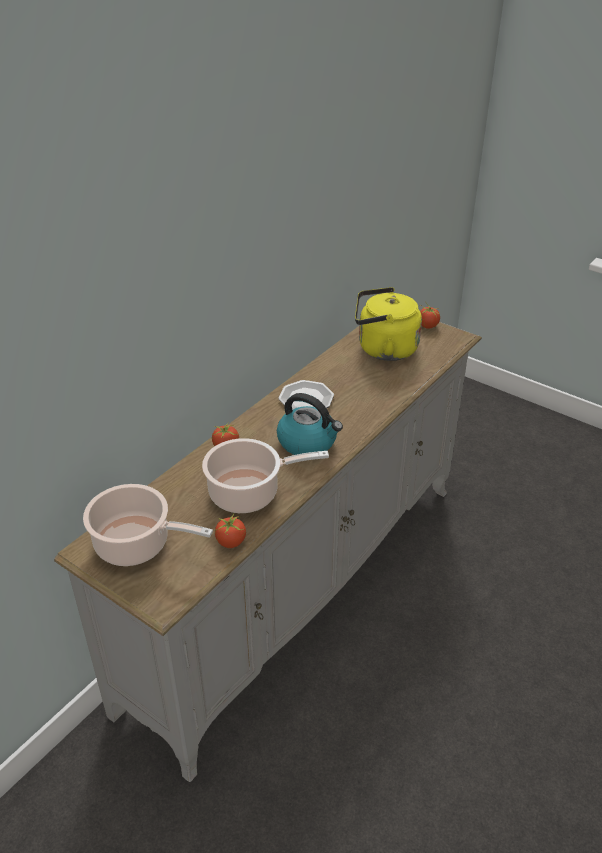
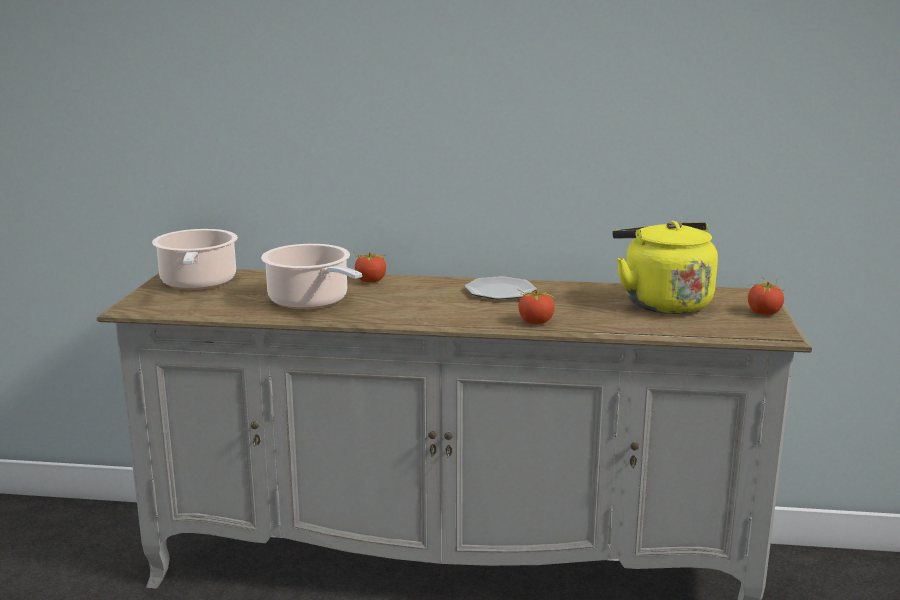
camera: 60 degrees right, 20 degrees down
(231, 542) = (232, 310): tomato -> tomato (535, 322)
(308, 442) = (424, 306): kettle -> none

